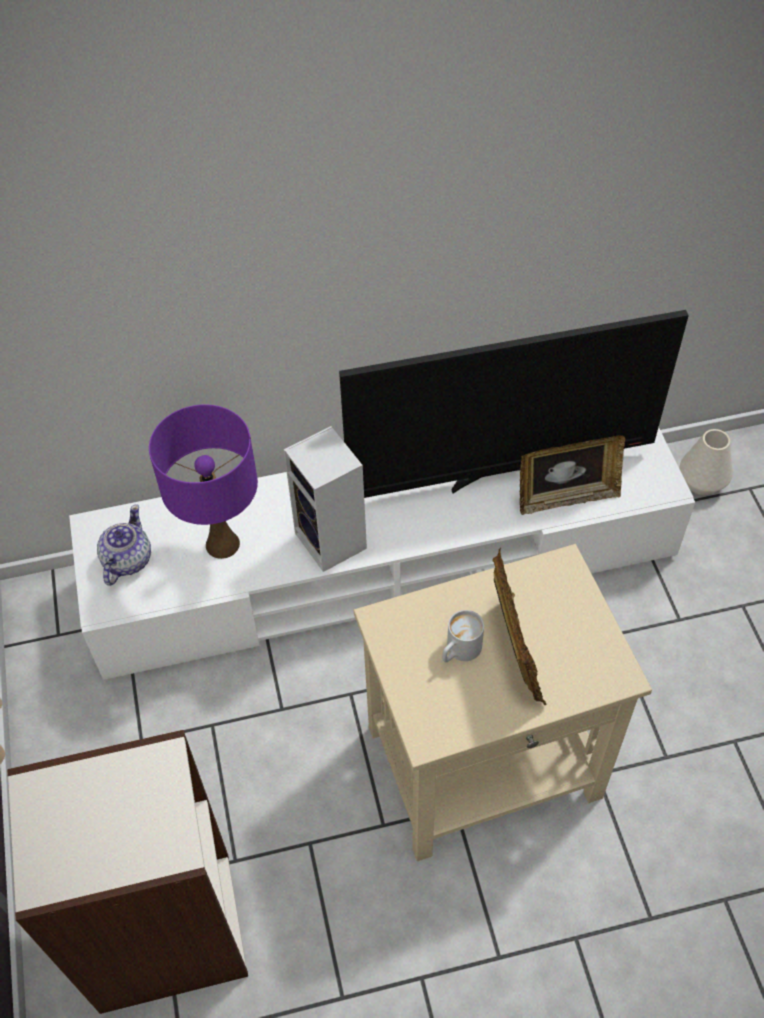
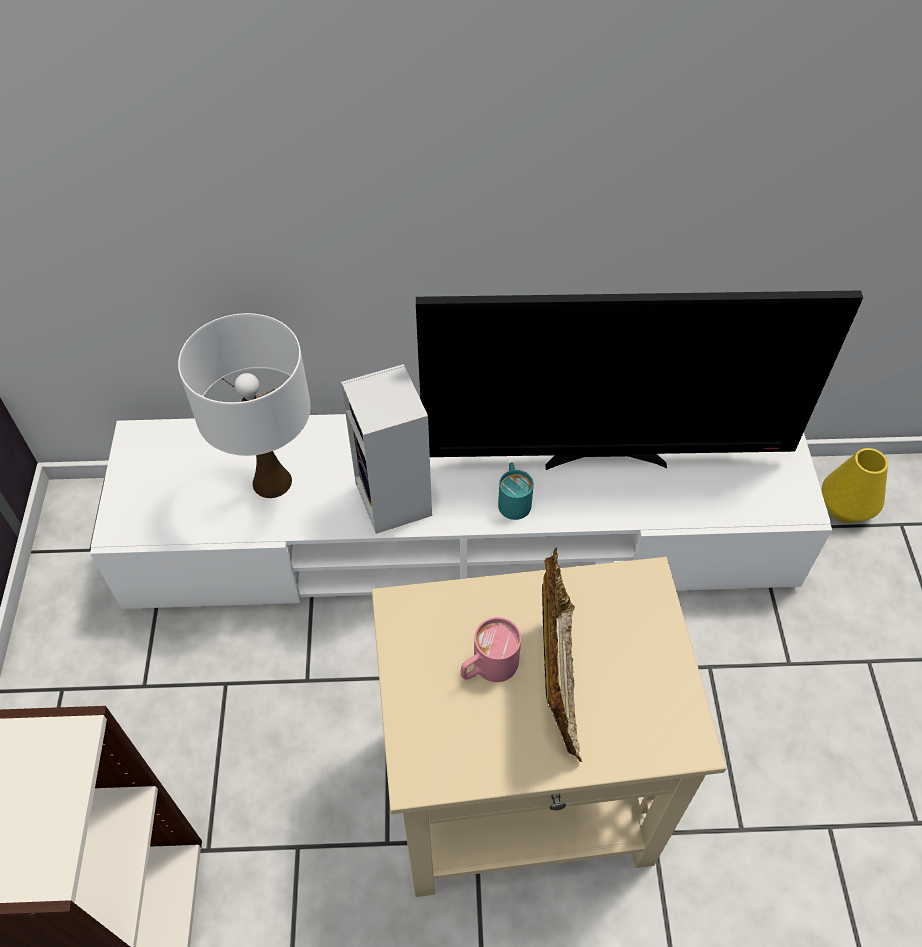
camera: 10 degrees right, 0 degrees up
(127, 560) = (162, 481): teapot -> none
(222, 544) = (271, 482): purple table lamp -> white table lamp
(431, 523) = (513, 499): none -> turquoise mug
(459, 651) = (487, 667): white mug -> pink mug
(566, 497) = (677, 498): picture frame -> none
(701, 482) = (845, 507): white vase -> yellow vase

